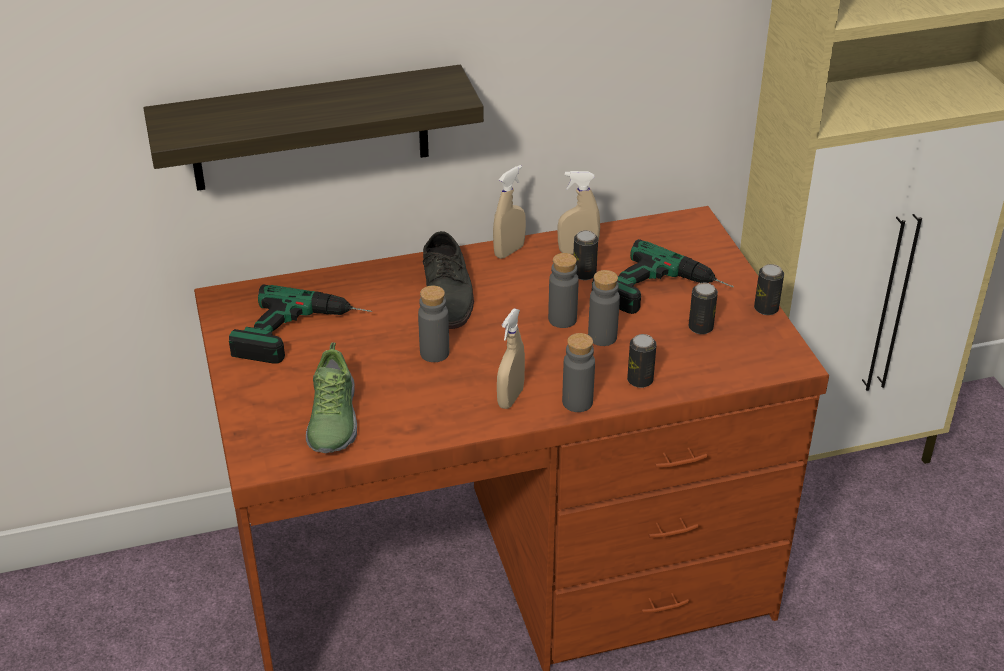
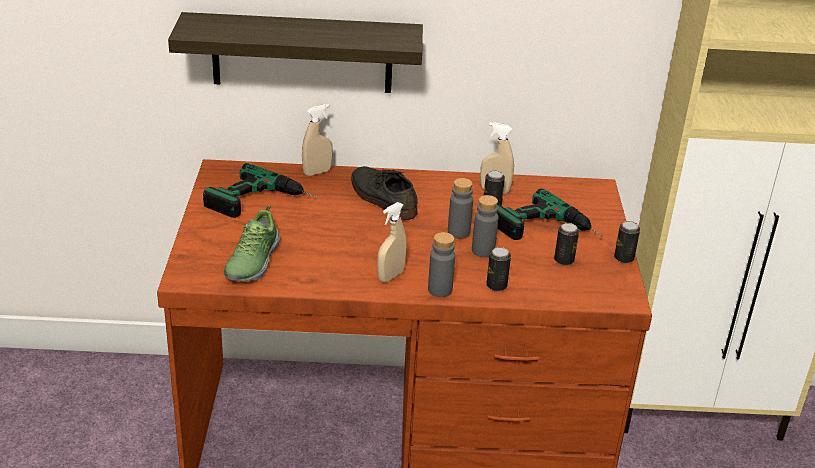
camera: 15 degrees right, 5 degrees down
(434, 353) = (350, 234): grey bottle -> none
(448, 293) = (382, 198): grey shoe -> grey shoe turned 135 degrees clockwise
(509, 251) = (443, 180): beige spray bottle -> beige spray bottle (317, 172)

